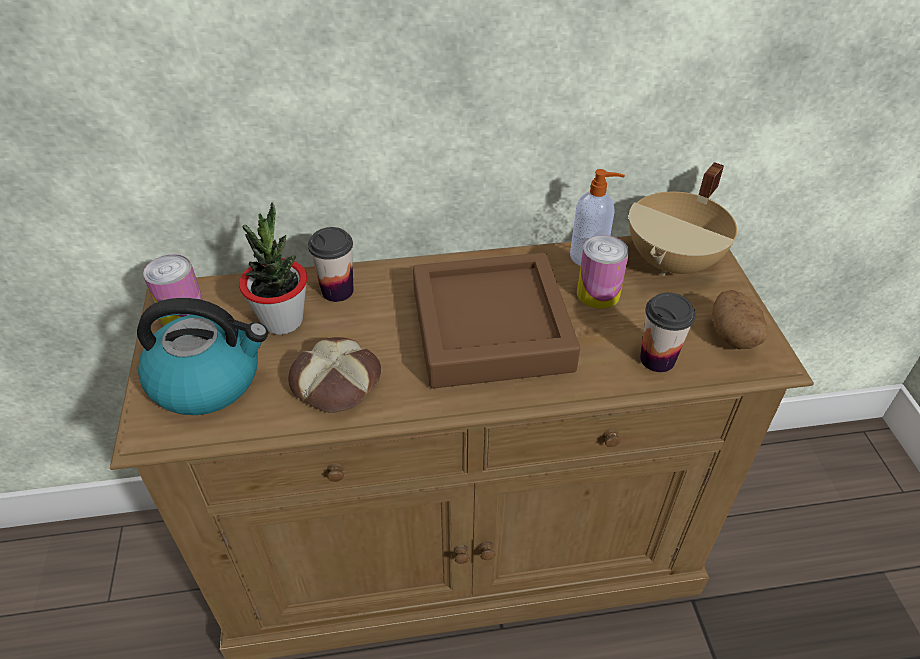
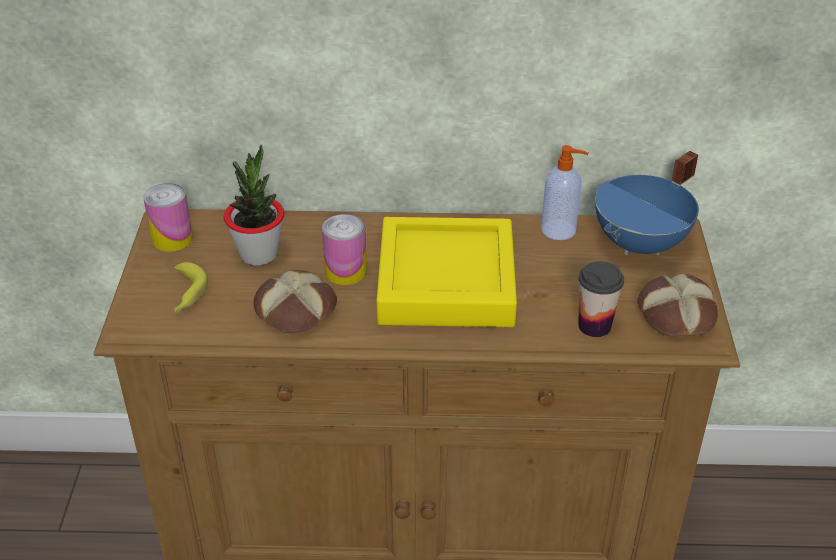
camera: 10 degrees right, 5 degrees down
(208, 379) = (185, 294): kettle -> banana
(337, 291) = (313, 234): cup -> none
(491, 329) = (446, 282): brown tray -> yellow tray
(598, 294) = (557, 264): can -> can (345, 271)
(674, 263) = (642, 244): beige cooking pot -> blue cooking pot
(733, 335) = (675, 314): potato -> bread

